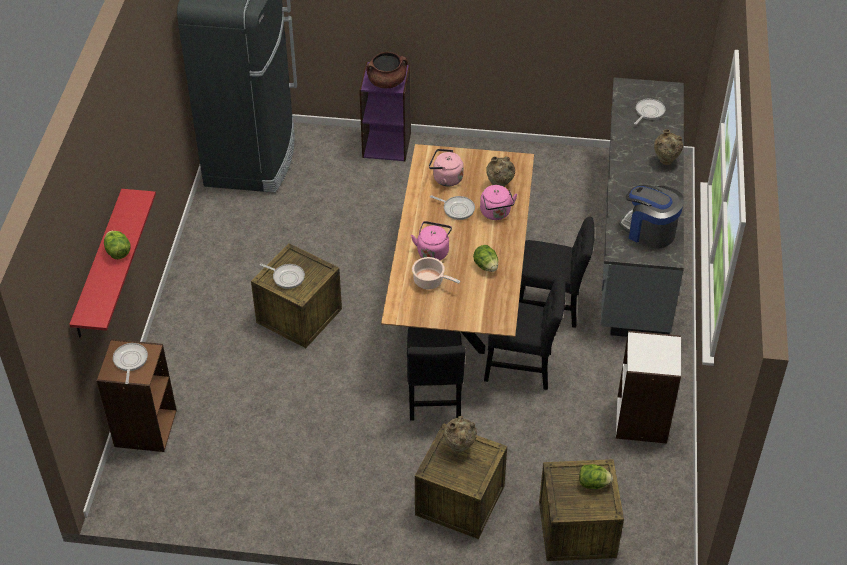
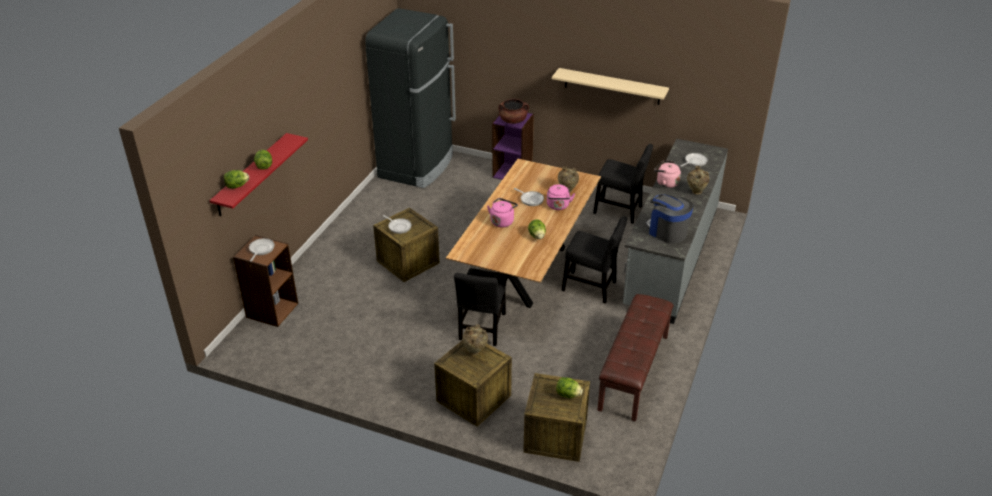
camera: 15 degrees right, 10 degrees down
(96, 293) = (237, 186): none -> lettuce
(430, 281) = (492, 238): cooking pot -> none
(445, 178) = (530, 181): pink kettle -> pink kettle (666, 183)
(521, 21) = (612, 86): none -> beige shelf
(522, 368) = (555, 321): black chair -> black chair (620, 211)
(642, 420) = (634, 372): white bookcase -> brown bench

